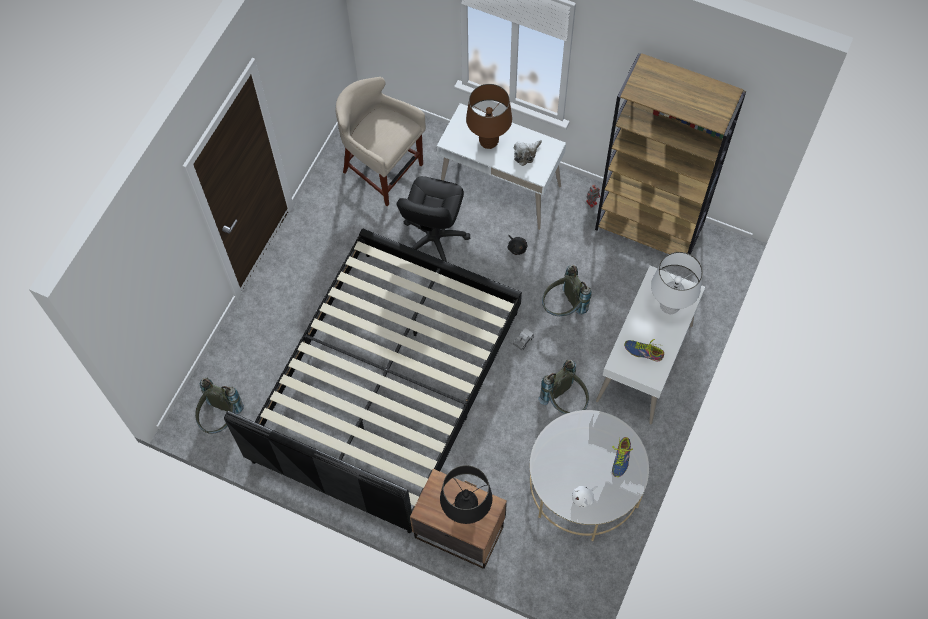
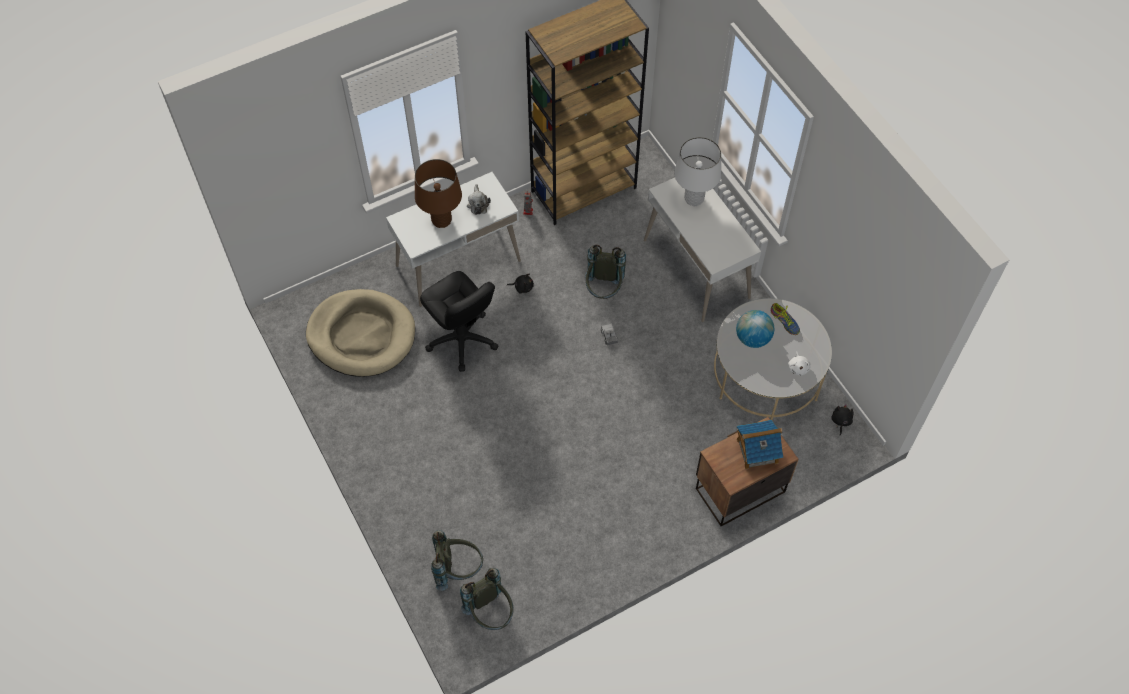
camera: 55 degrees left, 5 degrees down
(382, 170) = (361, 335): beige stool -> beige dog bed
(386, 386) = (567, 461): black bed -> none
(466, 512) = (757, 451): black table lamp -> toy house
(565, 402) = (686, 342): grey backpack -> grey backpack (458, 569)
(583, 444) = (752, 338): none -> globe
(588, 573) = (840, 421): none -> black plush toy
(643, 352) = (719, 240): shoe -> none

